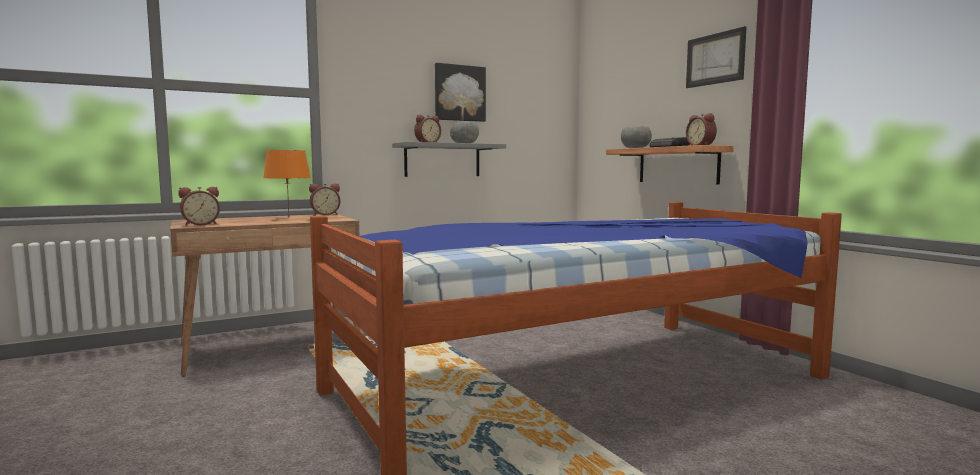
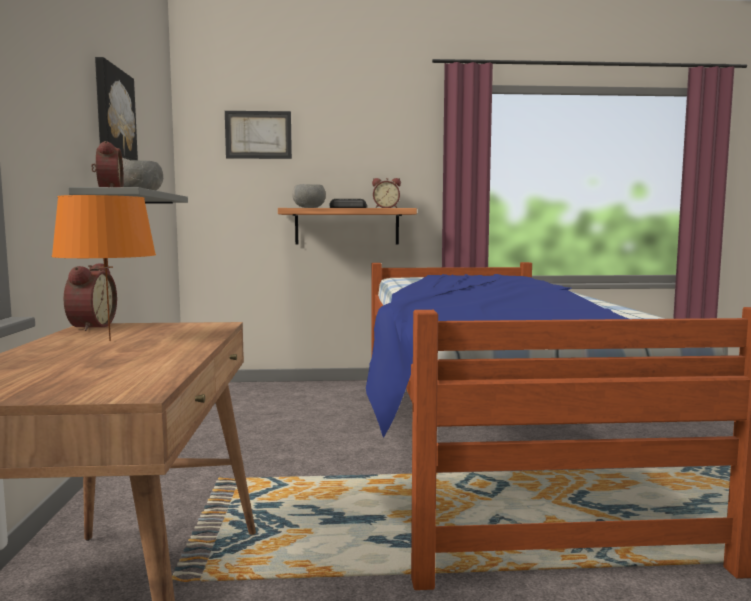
camera: 65 degrees left, 0 degrees up
(200, 224) = (113, 383): alarm clock -> none
(715, 59) = (387, 127): picture -> picture (258, 135)

